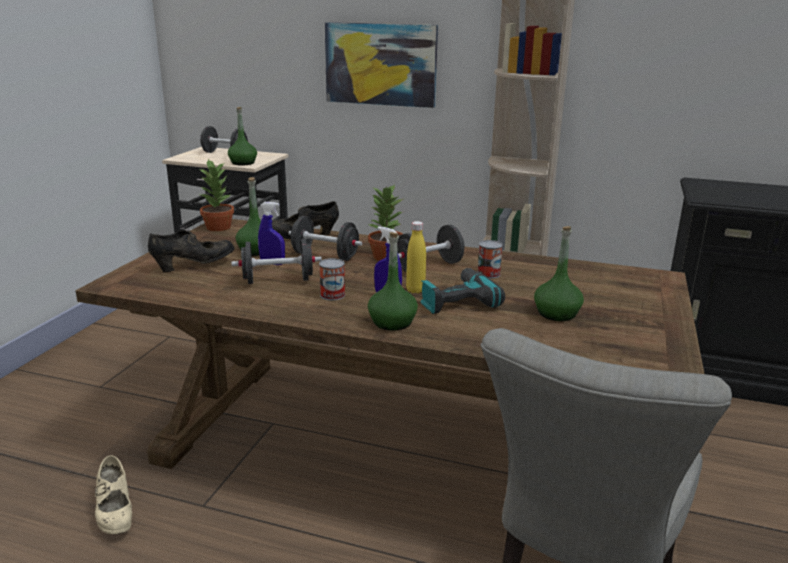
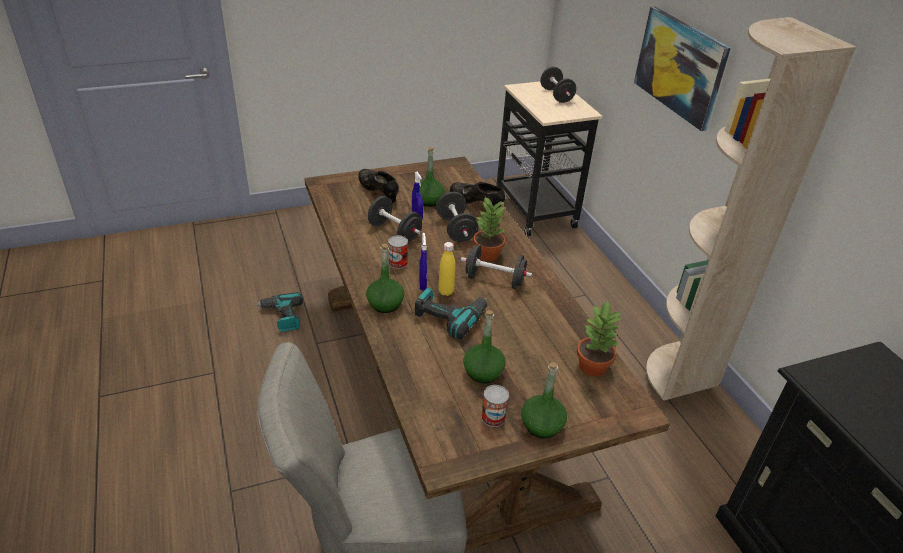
camera: 50 degrees right, 15 degrees up
(115, 514) = (282, 317): beige shoe -> power drill
(194, 266) = (378, 193): black shoe -> black shoe turned 150 degrees counterclockwise
(219, 227) = (448, 167): potted plant -> potted plant (593, 366)
(243, 163) = (547, 113): green bottle -> green bottle (541, 425)
(488, 274) = (517, 312): can -> can (493, 417)

